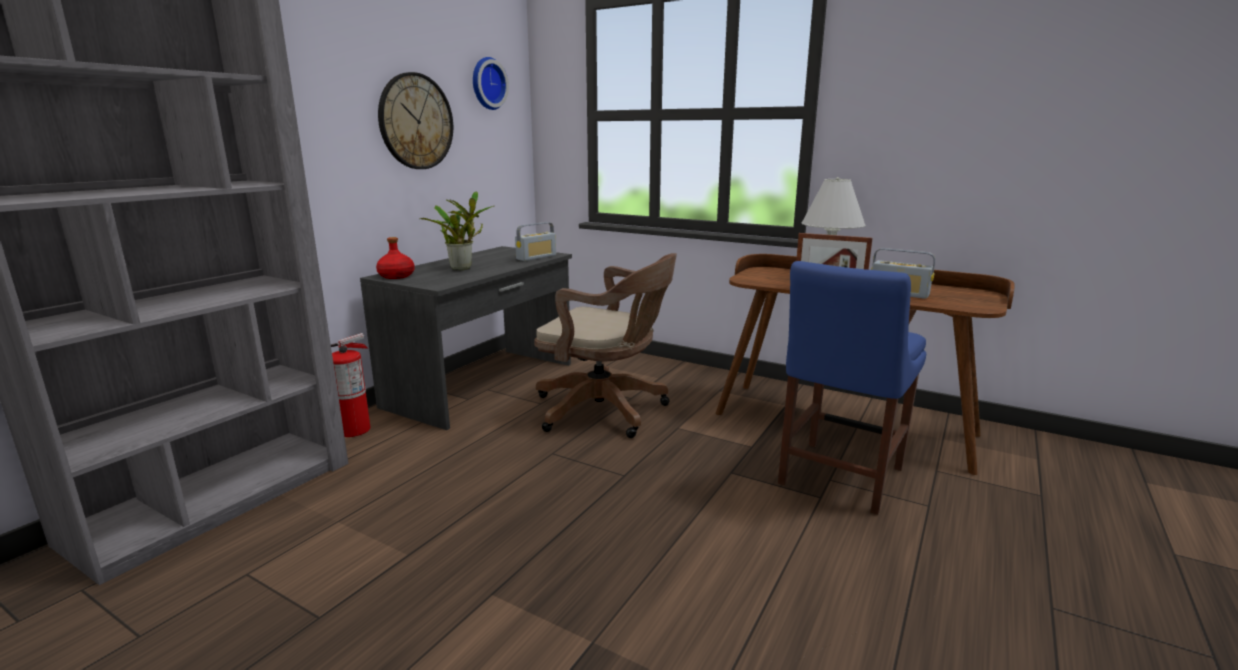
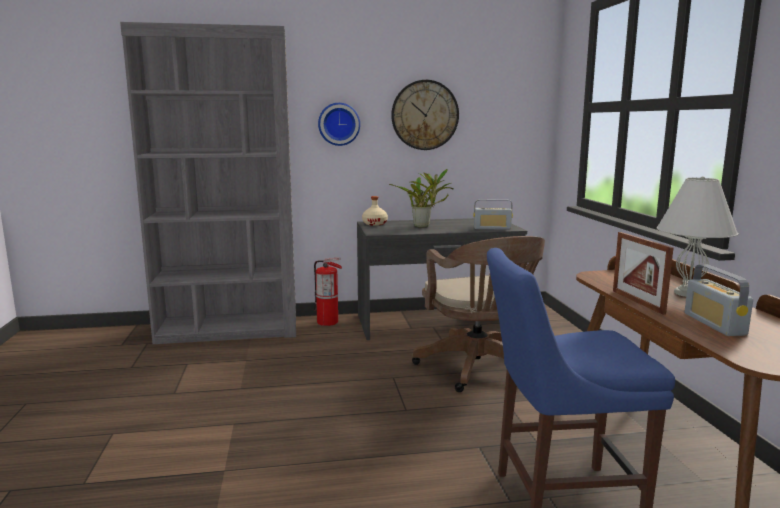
camera: 50 degrees right, 5 degrees down
(396, 276) = (374, 224): red bottle -> beige bottle
(487, 84) = (503, 83): wall clock -> wall clock (339, 124)

